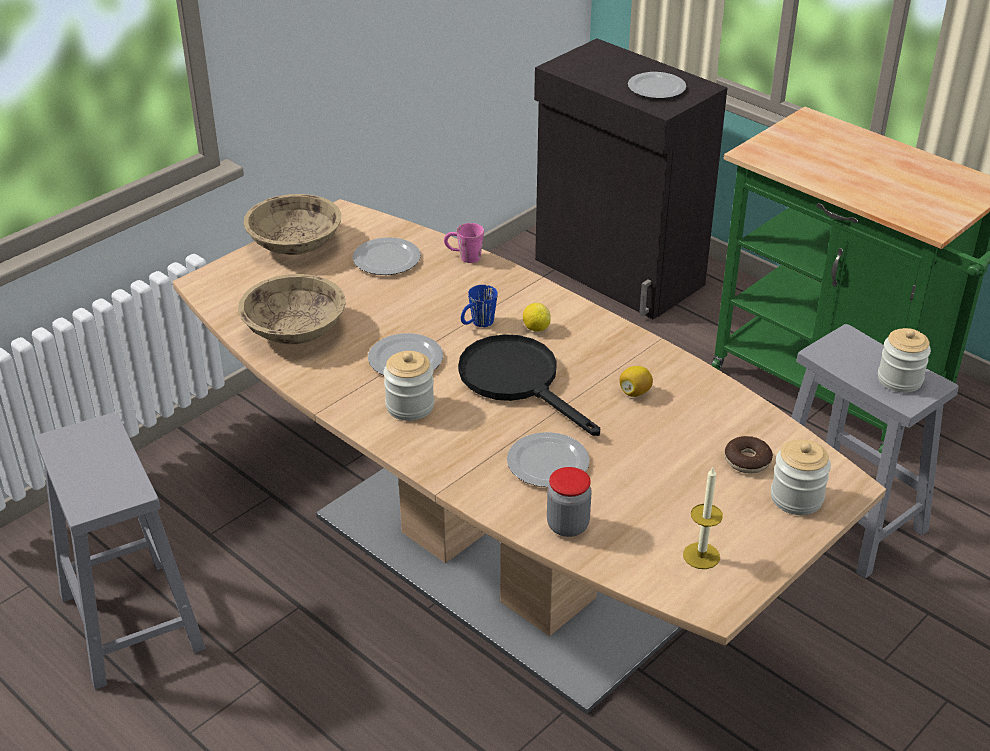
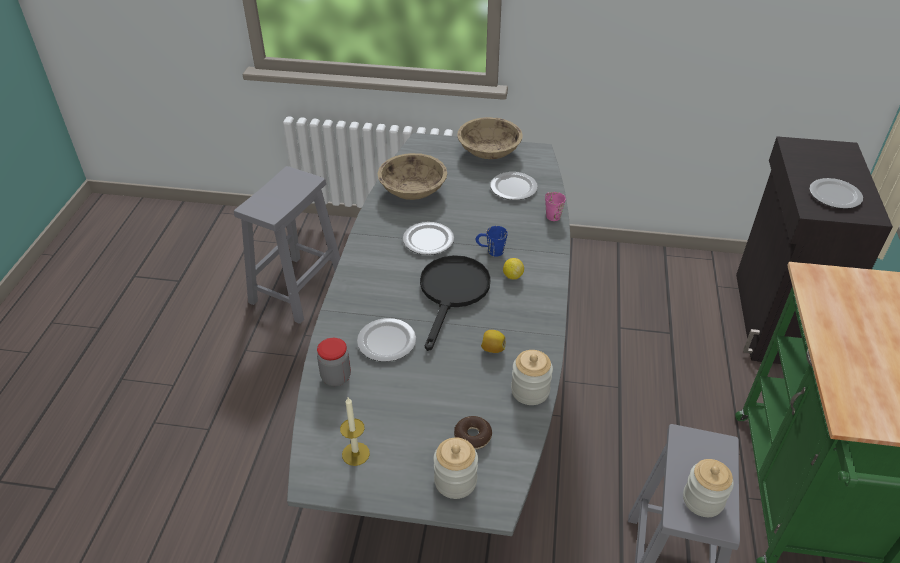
camera: 55 degrees right, 5 degrees up
(410, 406) = (388, 262): jar -> jar (530, 390)
(495, 569) = (449, 404): brown dining table -> grey dining table

